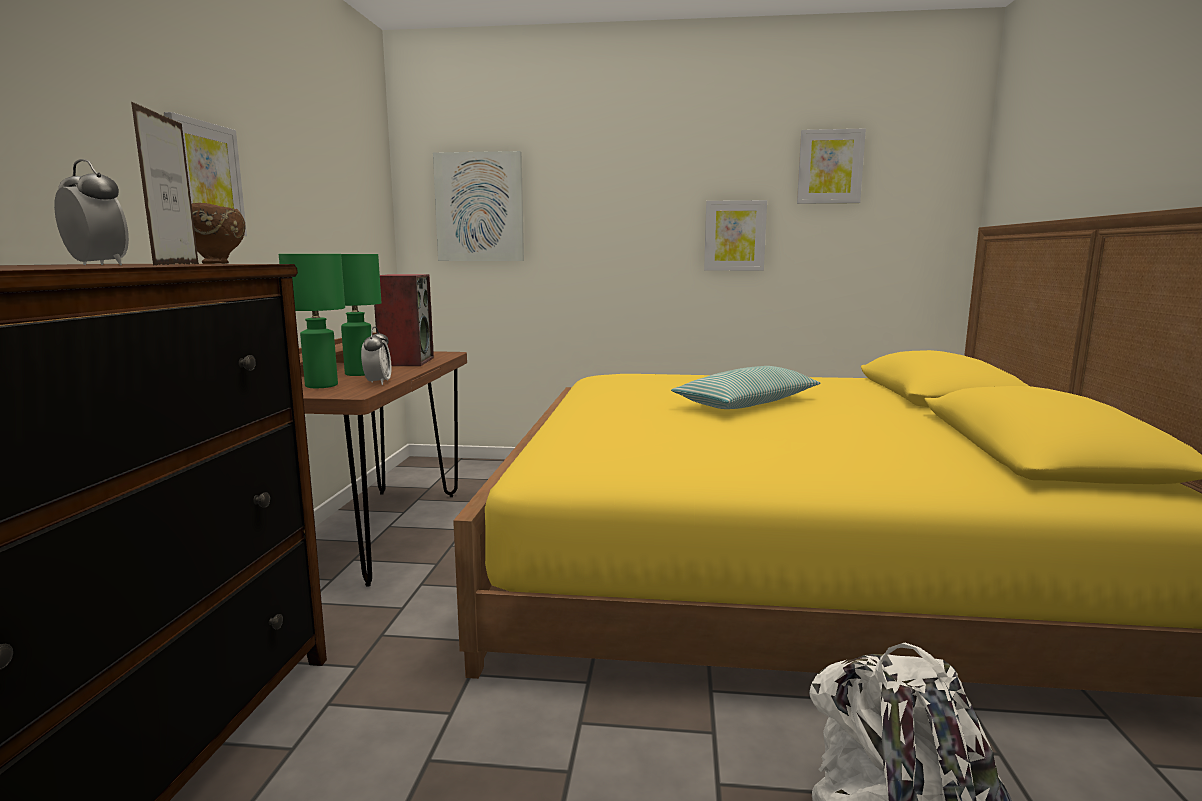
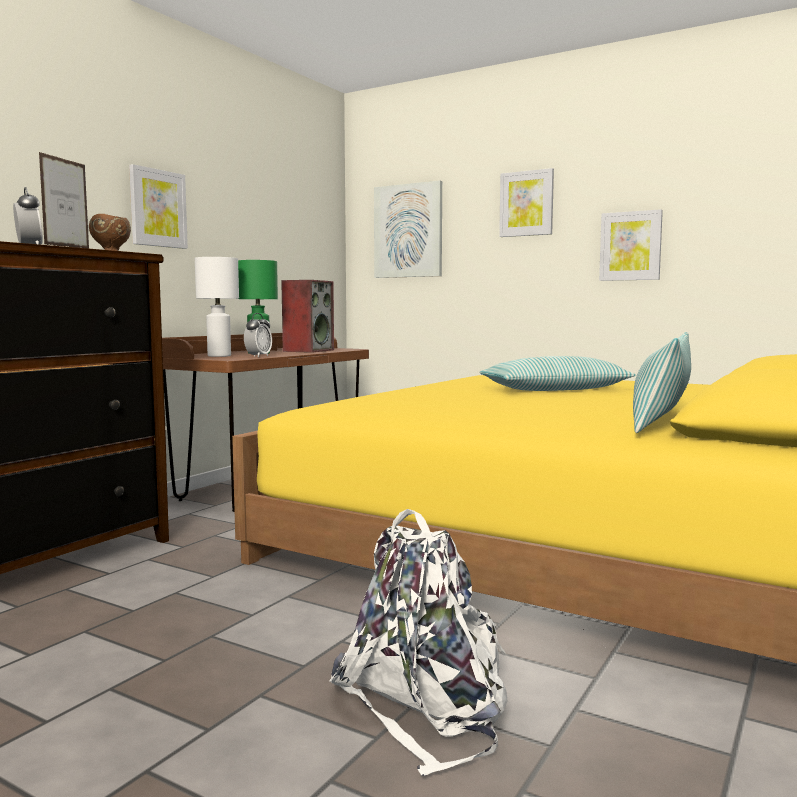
camera: 25 degrees right, 5 degrees down
(321, 385) = (219, 356): green table lamp -> white table lamp
(830, 167) = (729, 171): picture -> picture (526, 203)
(954, 452) = (661, 420): none -> pillow

